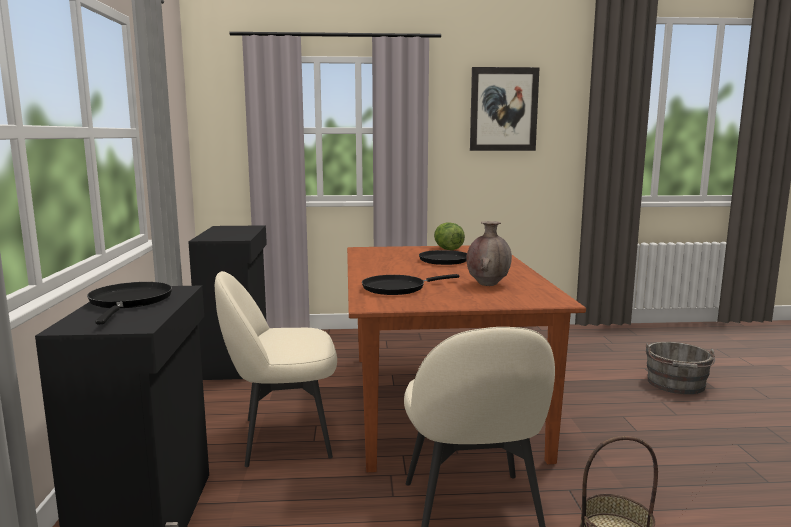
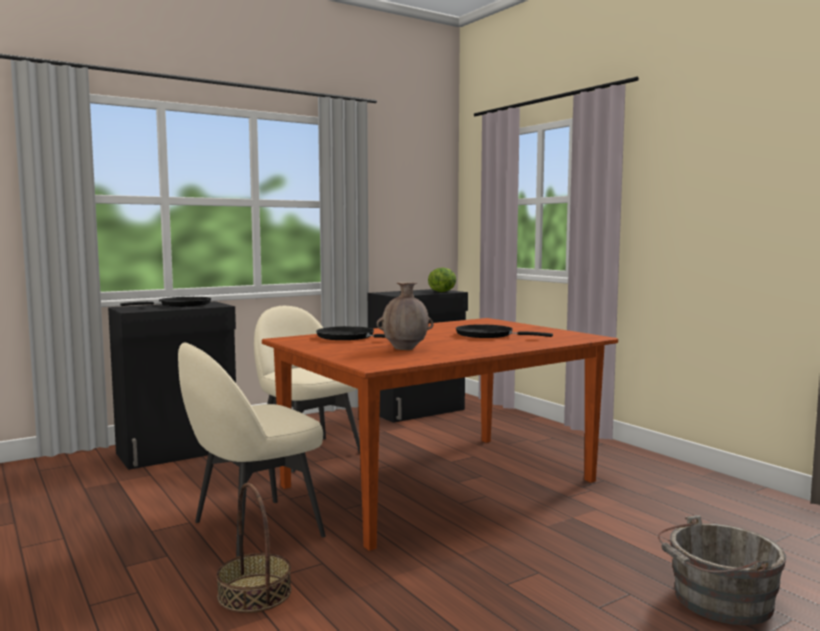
camera: 60 degrees right, 5 degrees down
(448, 249) = (544, 331): lettuce -> lettuce (443, 291)
(503, 109) = (724, 161): picture -> none

